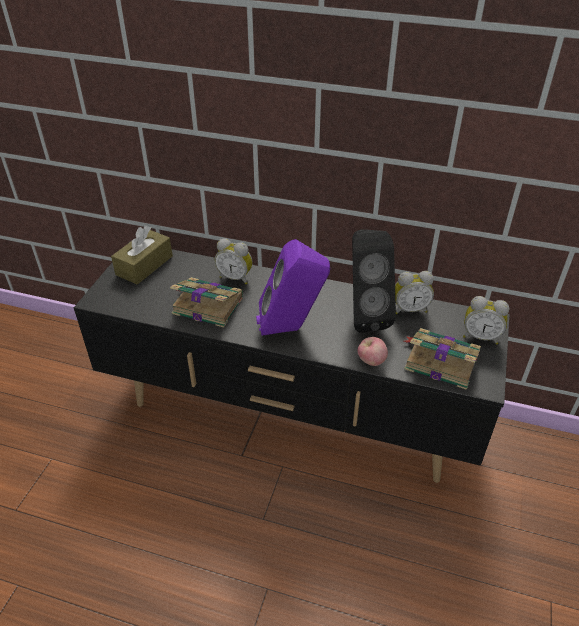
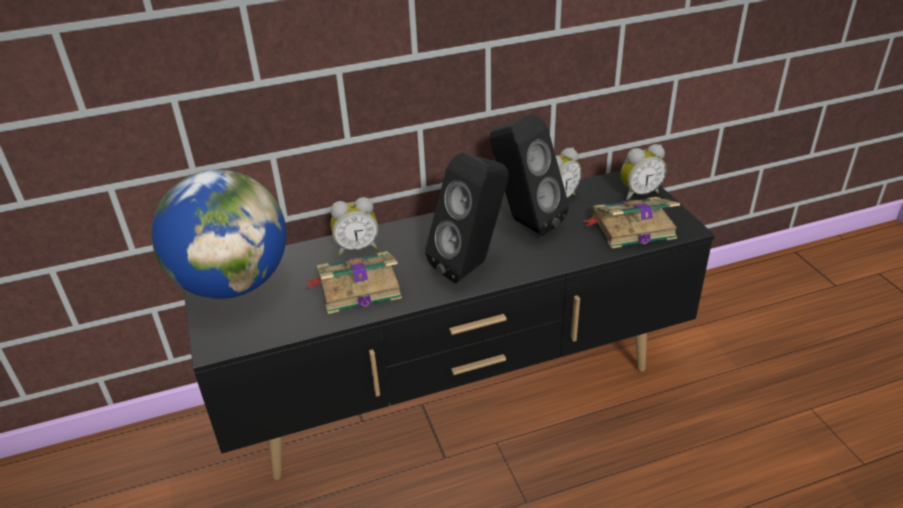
camera: 35 degrees left, 5 degrees down
(144, 265) = (233, 284): brown tissue box -> globe
(292, 328) = (472, 265): purple speaker -> black speaker
(371, 361) = (576, 256): apple -> none

